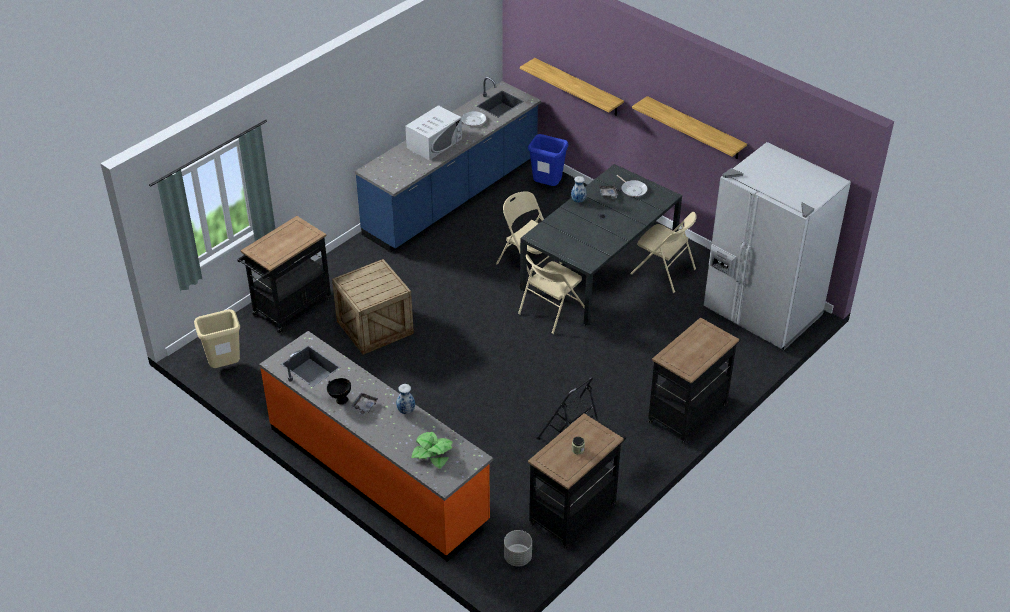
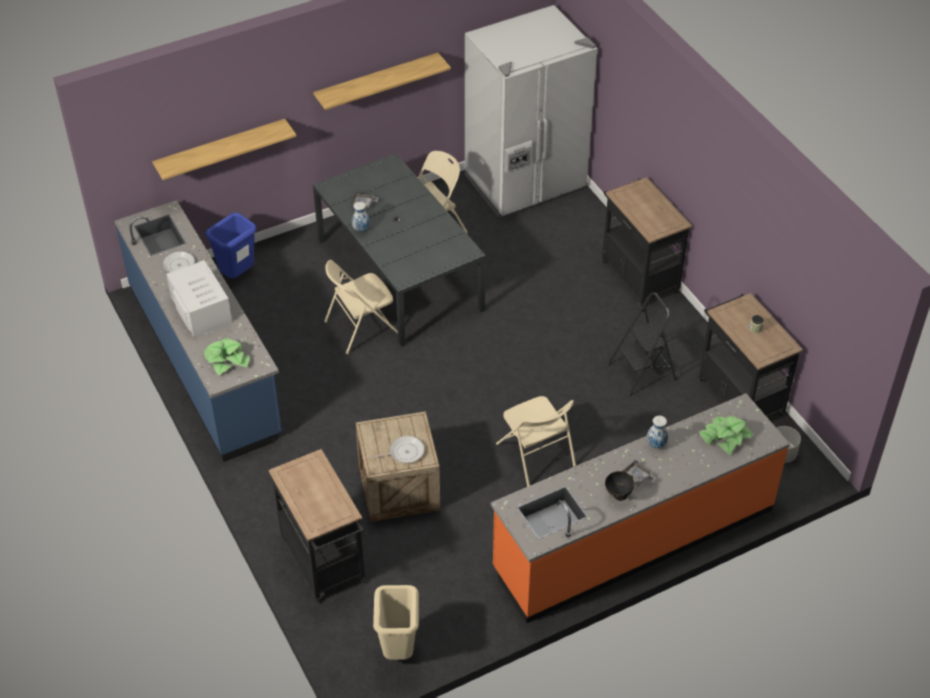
camera: 70 degrees left, 5 degrees up
(391, 168) = (227, 360): none -> potted plant
(551, 310) = (447, 331): beige chair -> beige chair (535, 455)
(633, 189) = (366, 184): frying pan -> frying pan (404, 452)

